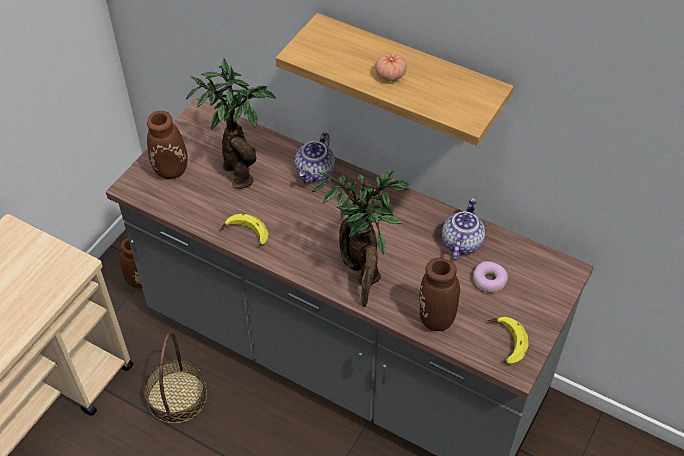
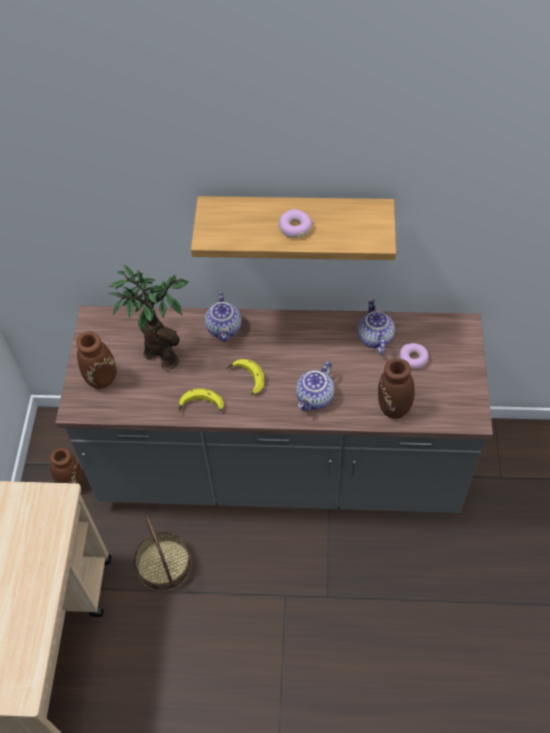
camera: 25 degrees left, 5 degrees up
(362, 275) = (315, 398): potted plant -> teapot
(390, 75) = (294, 228): tomato -> donut
(505, 343) = (453, 403): banana -> banana (245, 380)

